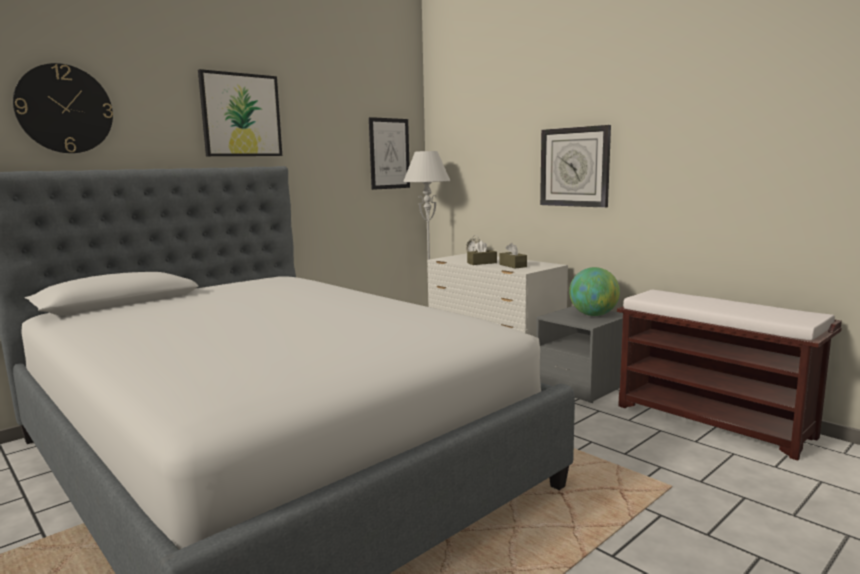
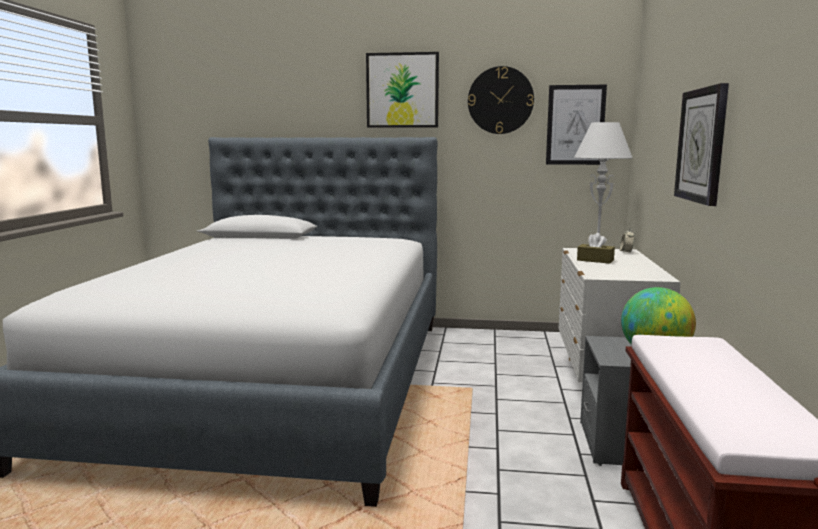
camera: 50 degrees right, 0 degrees up
(64, 109) = (268, 93): wall clock -> wall clock (500, 100)
(513, 265) = (612, 269): brown tissue box -> none

